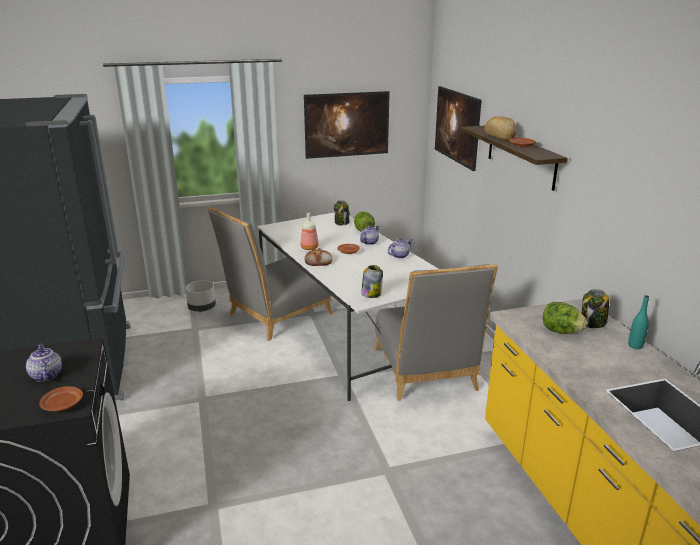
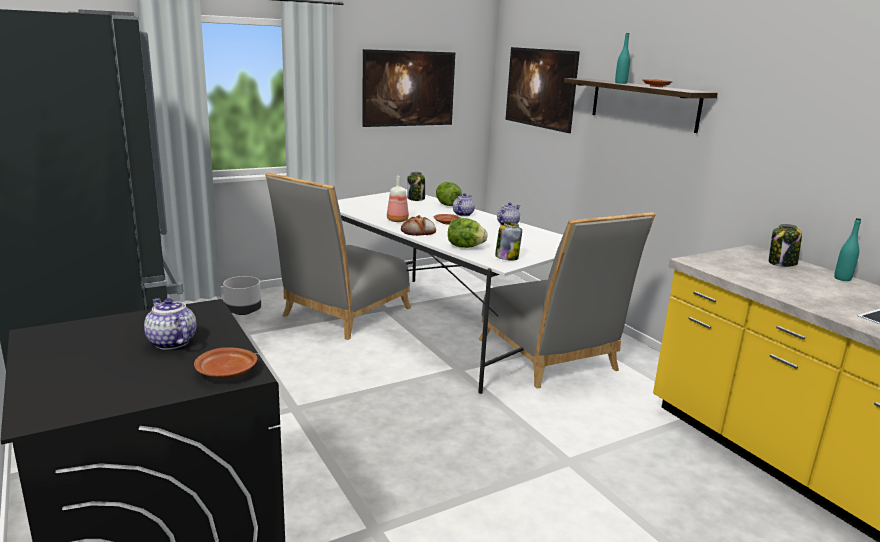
camera: 15 degrees left, 5 degrees down
(499, 138) = (620, 83): bread -> turquoise bottle
(560, 331) = (758, 271): lettuce -> lettuce (465, 247)

